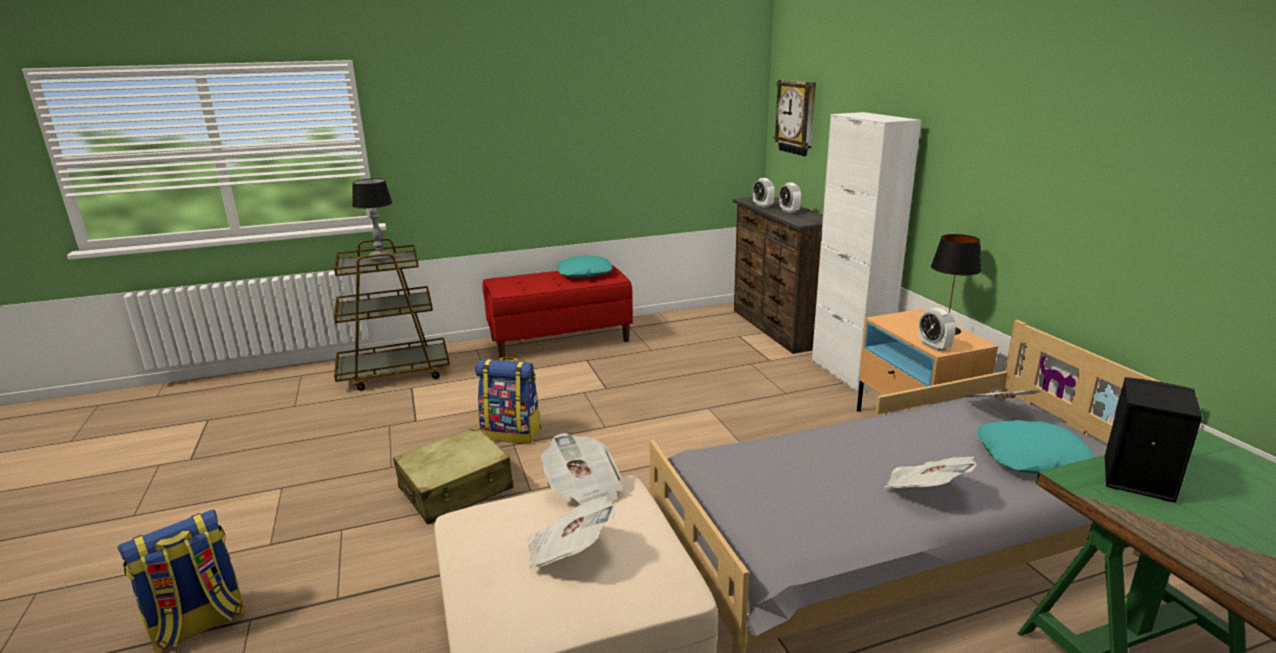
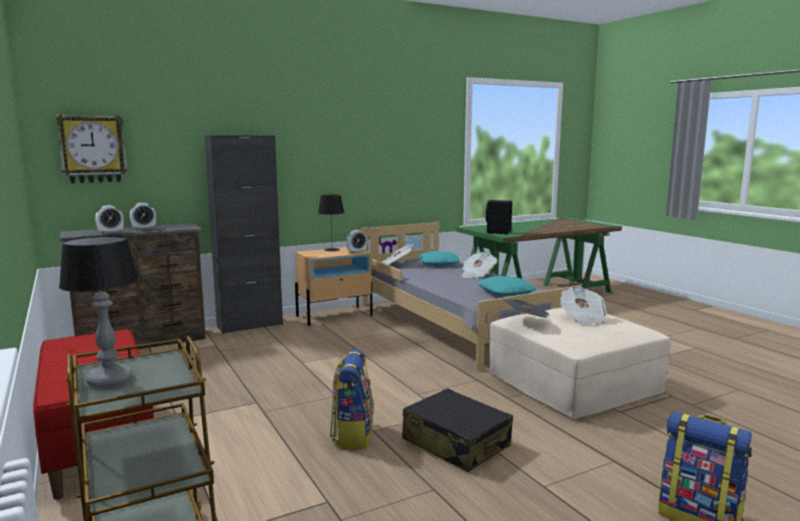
camera: 100 degrees left, 10 degrees down
(456, 489) = (456, 443): beige suitcase -> black suitcase
(584, 273) = (74, 349): turquoise pillow -> turquoise pillow (506, 292)
(848, 373) = (250, 325): white cabinet -> black cabinet

